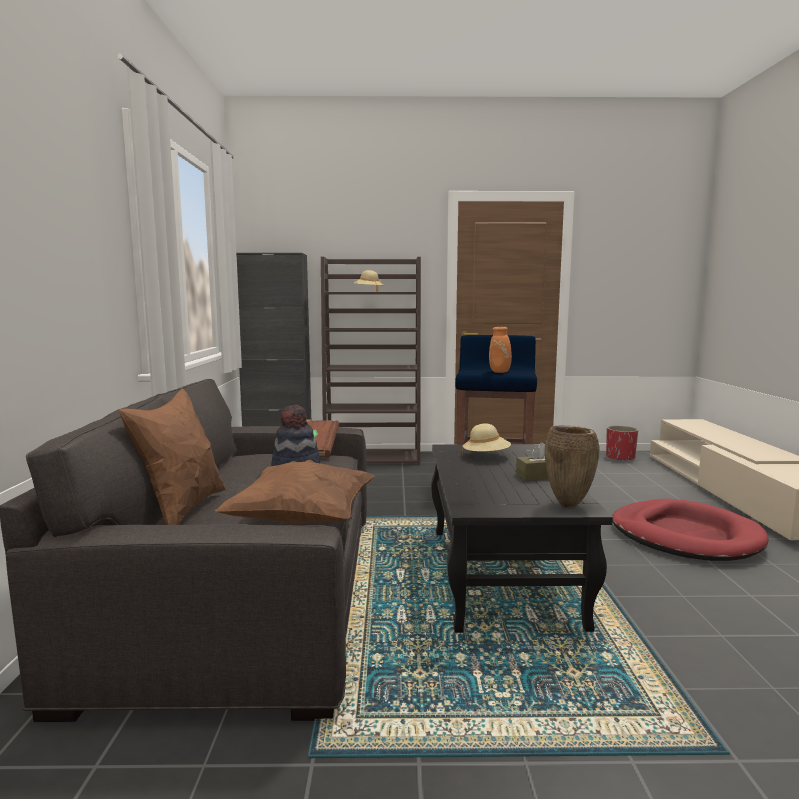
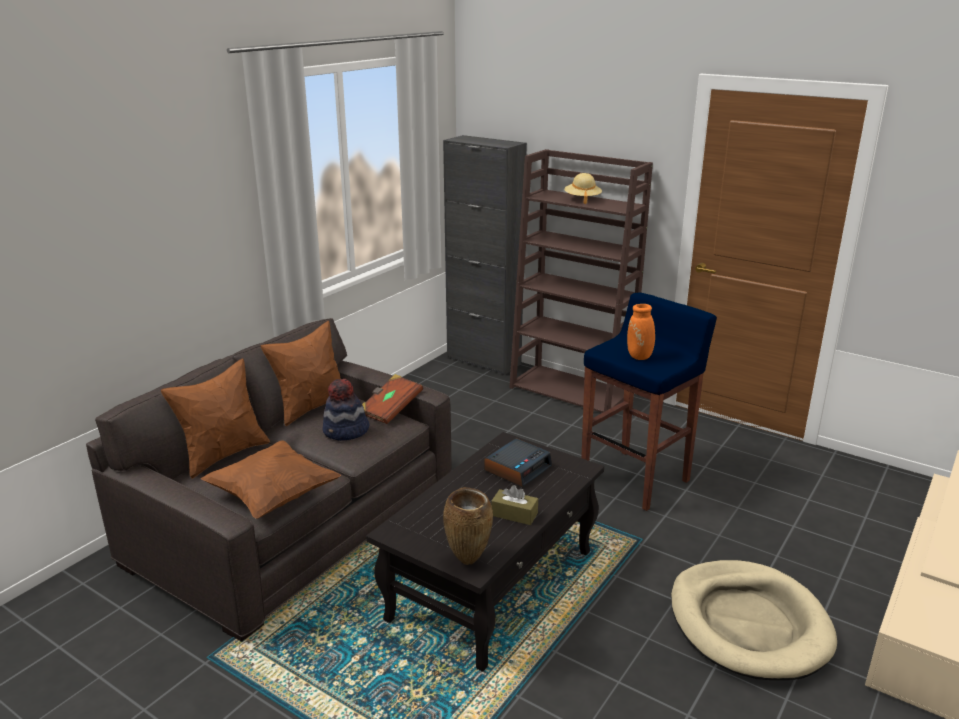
camera: 35 degrees right, 15 degrees up
(228, 463) = (311, 407): none -> brown pillow
(486, 456) = (518, 468): beige hat -> alarm clock
(620, 458) = (881, 482): red planter -> none
(685, 536) = (748, 624): red dog bed -> beige dog bed

